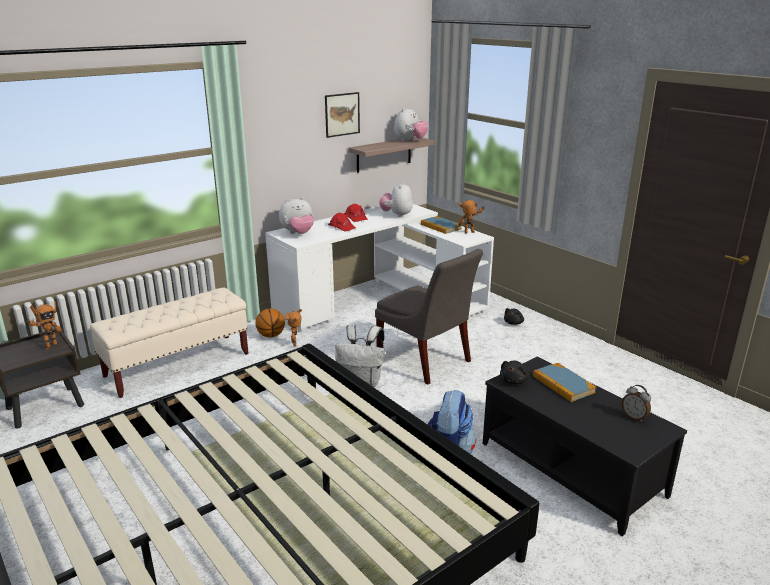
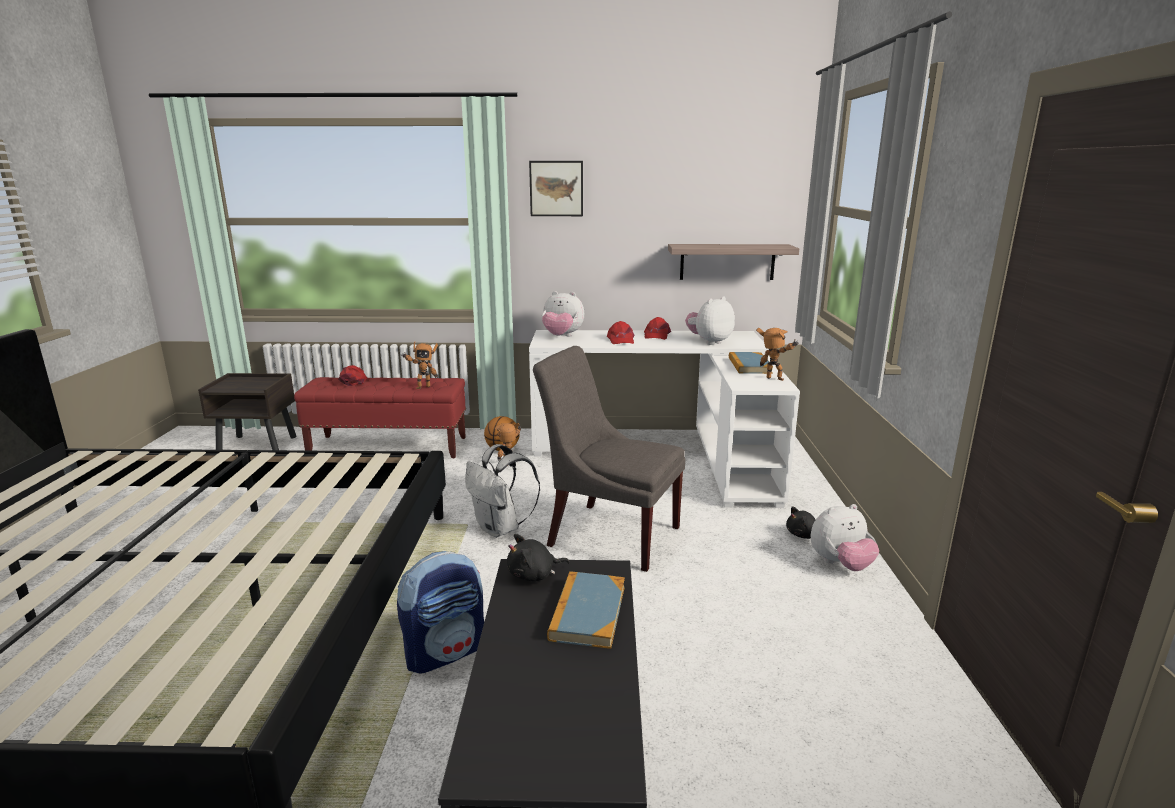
camera: 40 degrees right, 5 degrees down
(49, 346) = (260, 385): toy robot -> toy robot (422, 387)
(140, 315) = (354, 381): none -> red cap
(178, 365) = (389, 447): beige bench -> red bench
(342, 114) = (661, 199): picture -> picture (556, 188)
(410, 141) = (763, 246): plush toy -> plush toy (840, 564)
(426, 361) = (609, 534): grey chair -> grey chair turned 120 degrees clockwise
(634, 417) = (597, 719): alarm clock -> none

